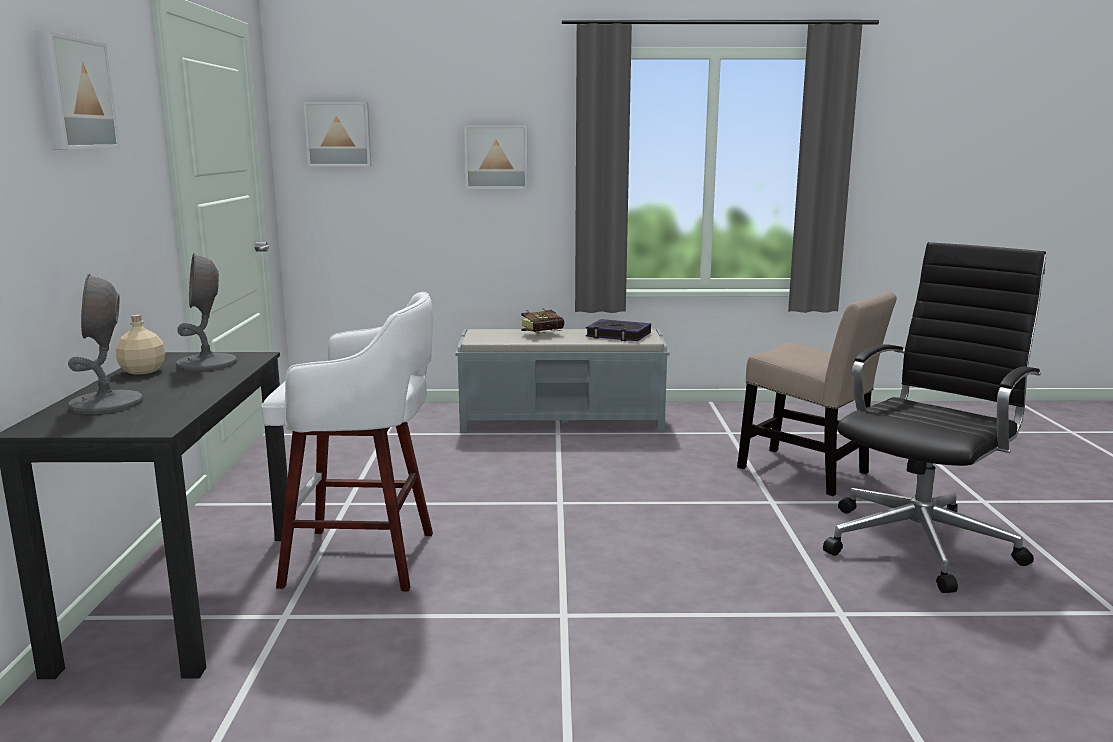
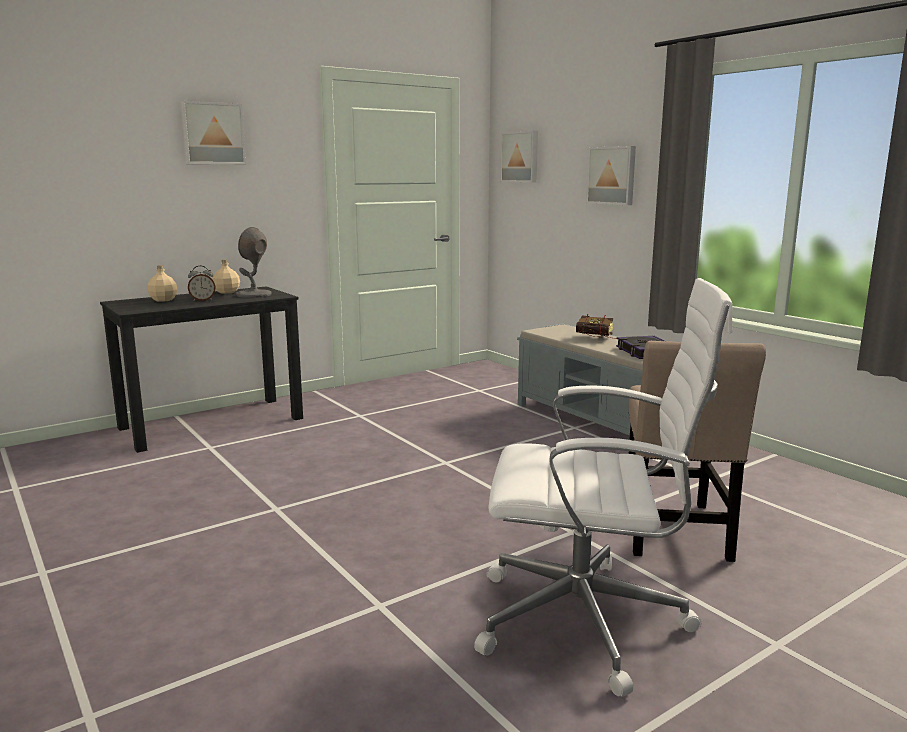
camera: 55 degrees right, 0 degrees up
(106, 404) = (163, 300): grey table lamp -> beige bottle
(176, 387) = (202, 300): none -> alarm clock
(365, 559) = (292, 442): white stool -> none
(921, 543) = (588, 621): black office chair -> white office chair

